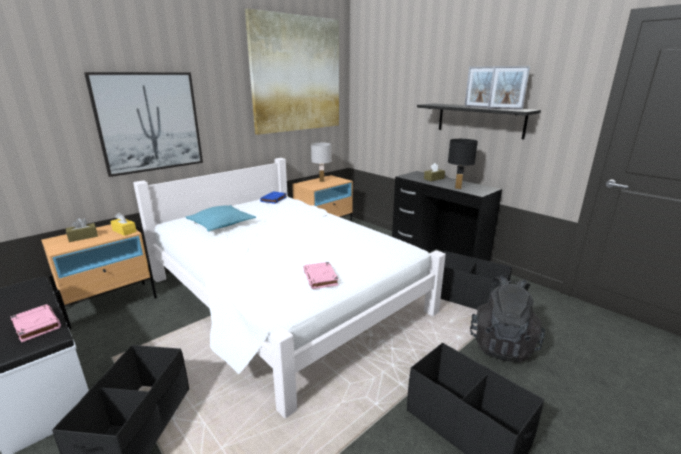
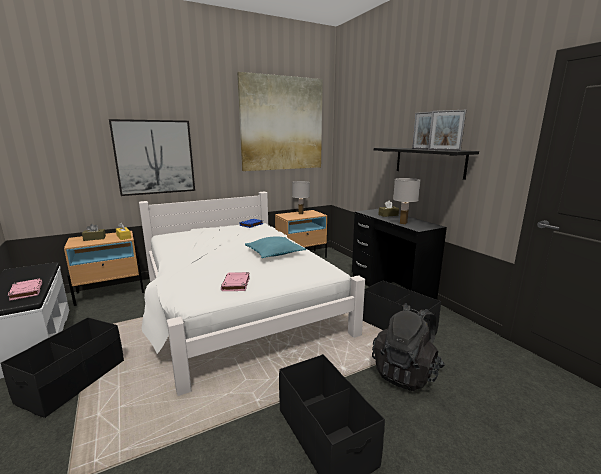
camera: 15 degrees right, 5 degrees down
(221, 224) = (197, 239): turquoise pillow -> turquoise pillow (274, 253)
(457, 187) = (403, 223): black table lamp -> white table lamp

